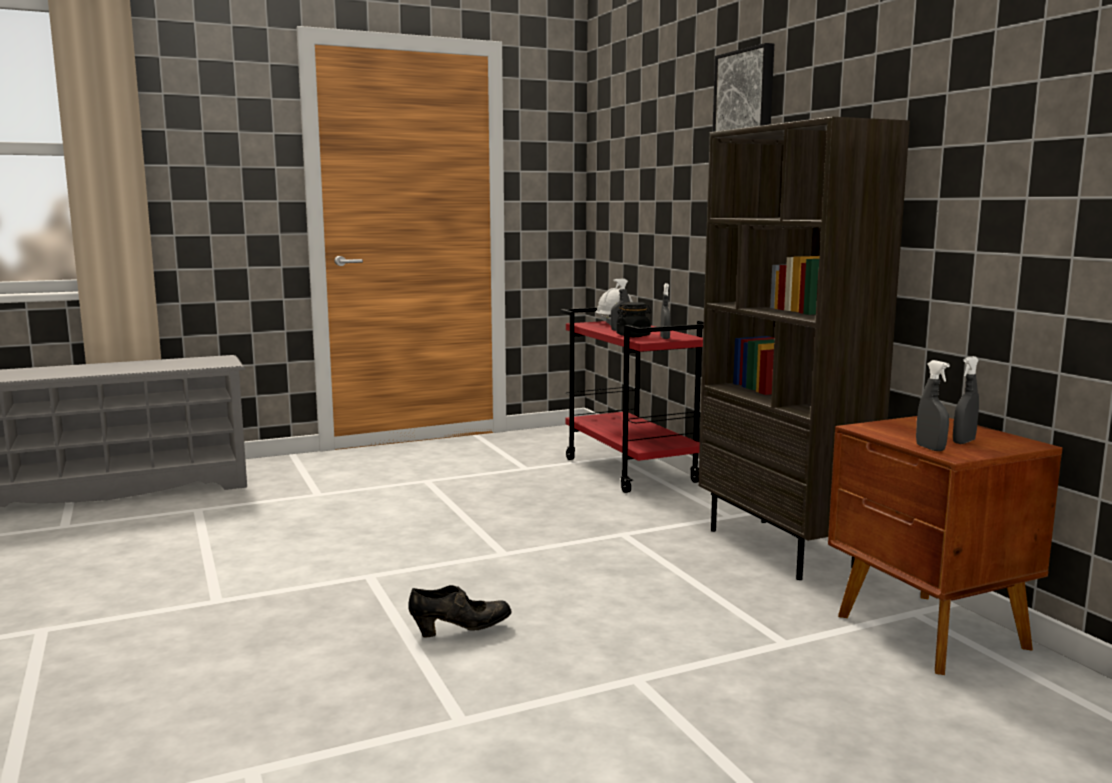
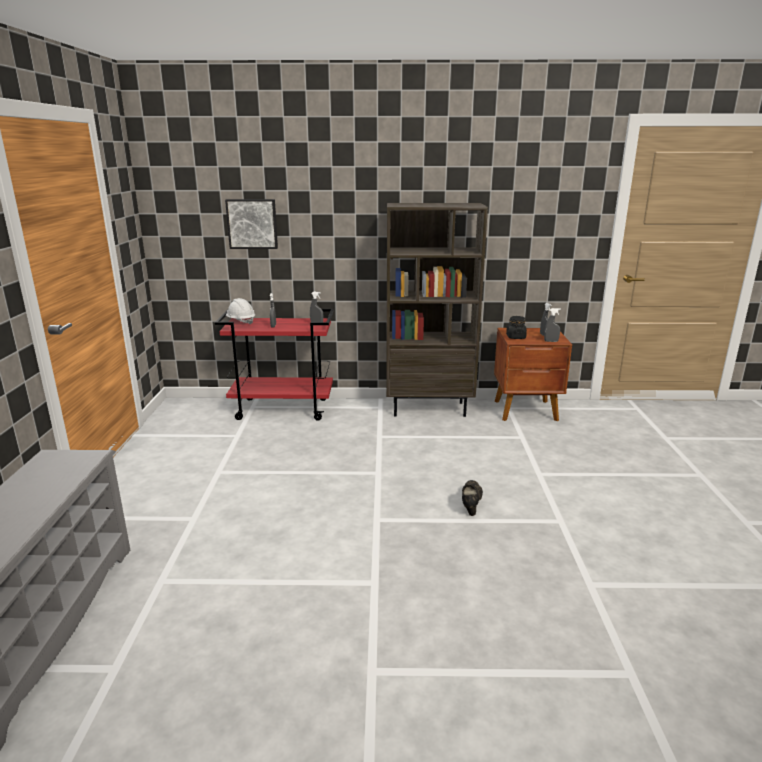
camera: 65 degrees left, 10 degrees up
(633, 336) = (299, 327): black jar -> black jar (515, 337)
(746, 94) = (345, 175): picture -> picture (252, 223)

